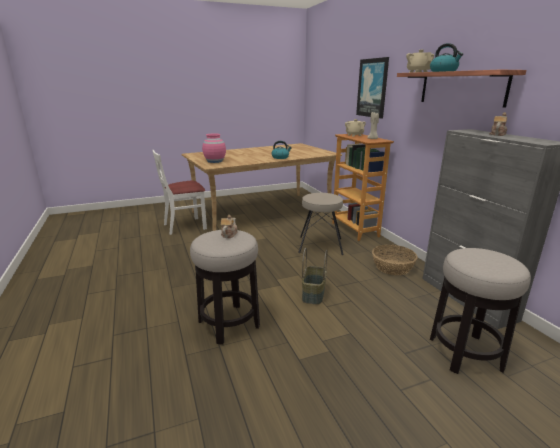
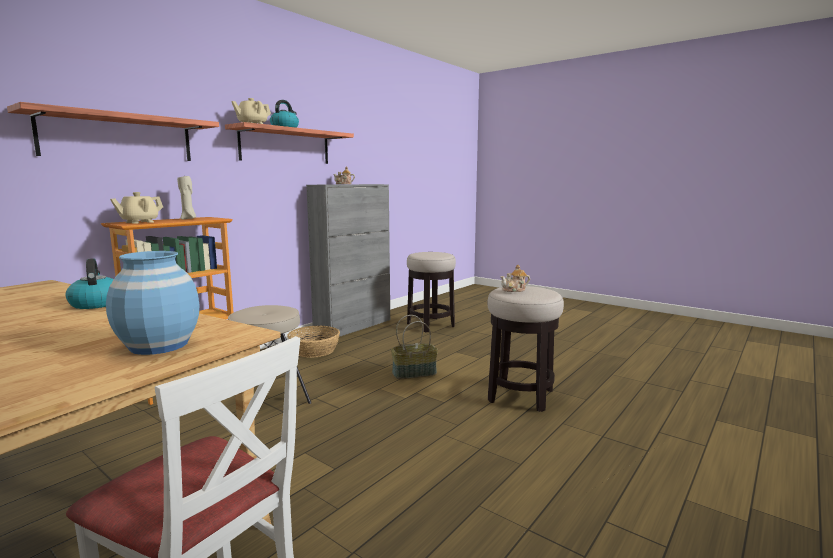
camera: 120 degrees left, 10 degrees down
(215, 161) = (159, 345): pink vase -> blue vase
(372, 88) = (119, 137): picture -> shelf

